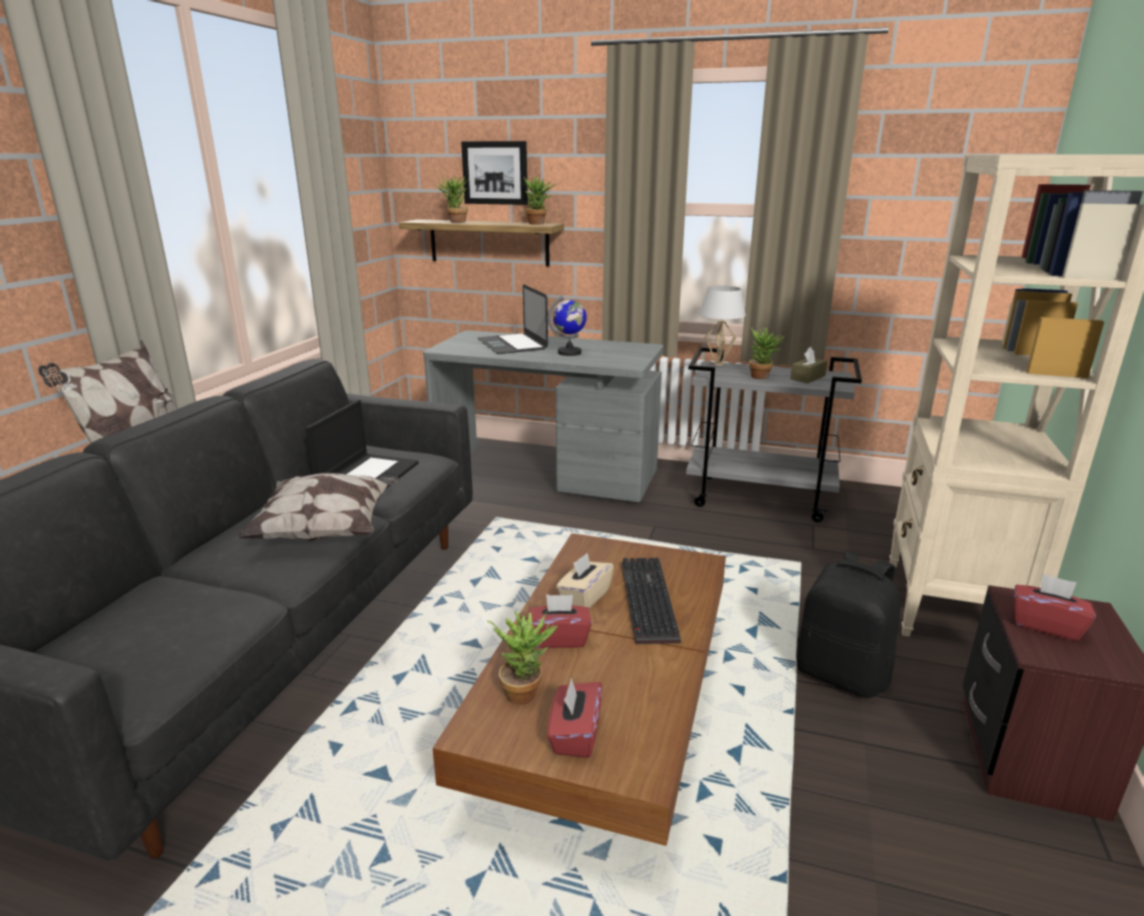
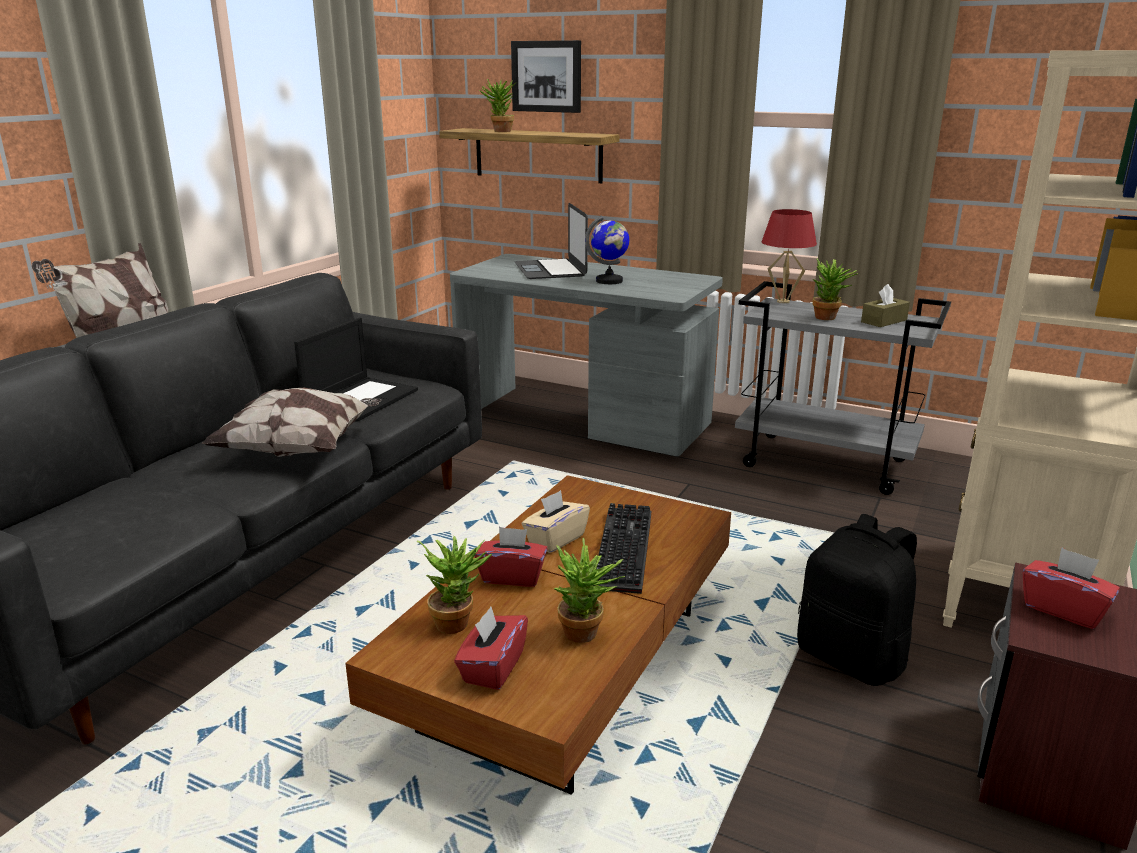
camera: 10 degrees right, 0 degrees up
(539, 223) = (590, 134): potted plant -> potted plant (586, 635)
(718, 364) = (783, 302): white table lamp -> red table lamp

